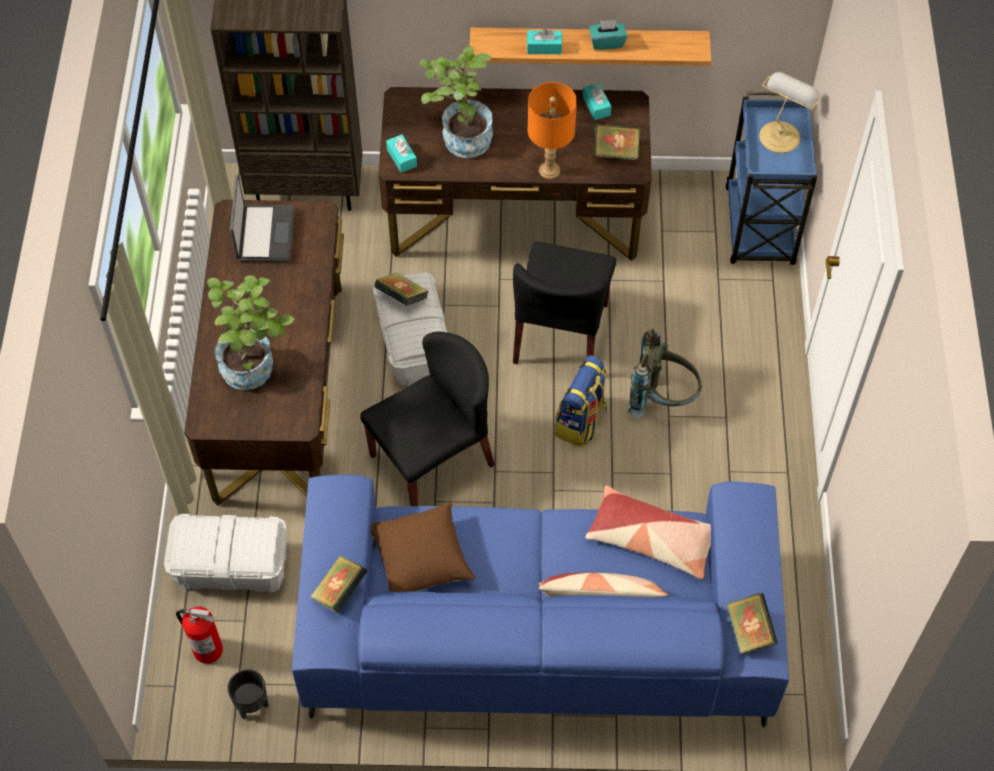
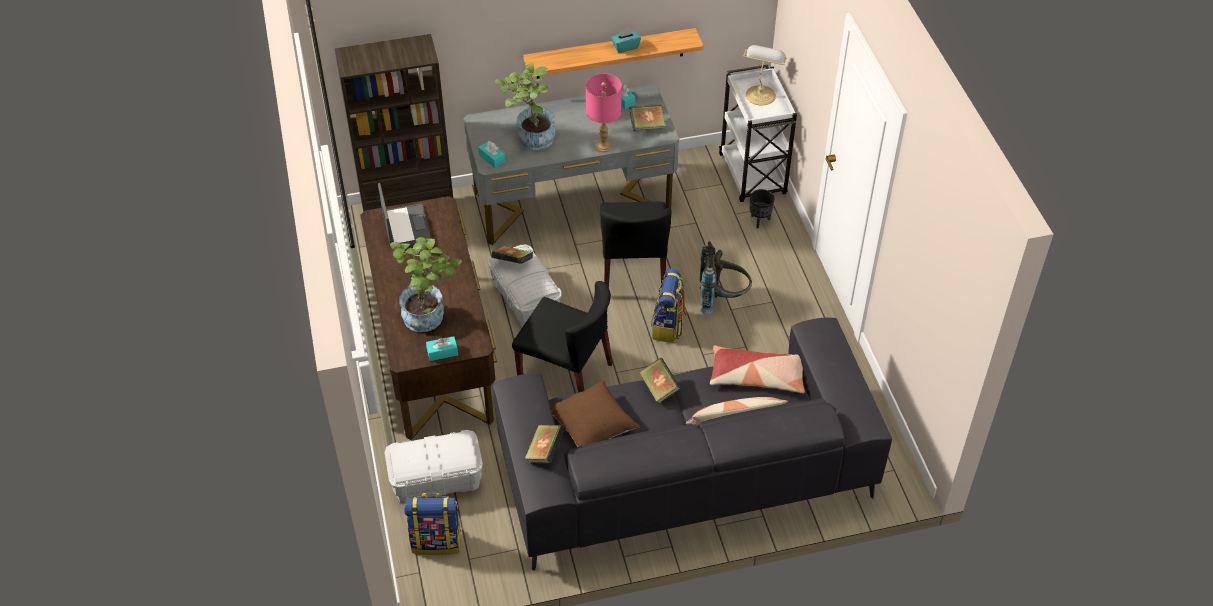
camera: 15 degrees left, 10 degrees down
(207, 649) = (436, 541): fire extinguisher -> backpack
(251, 705) = (484, 572): black planter -> black planter (759, 221)
(432, 459) = (566, 374): black chair -> black chair turned 75 degrees clockwise
(514, 218) = (572, 203): brown desk -> grey desk
(538, 632) = (685, 472): blue sofa -> grey sofa
(544, 47) = (581, 57): turquoise tissue box -> turquoise tissue box (442, 352)
(549, 170) = (603, 146): orange table lamp -> pink table lamp
(749, 631) = (853, 412): book -> book (659, 388)
(759, 228) = (753, 176): blue cart -> white cart

